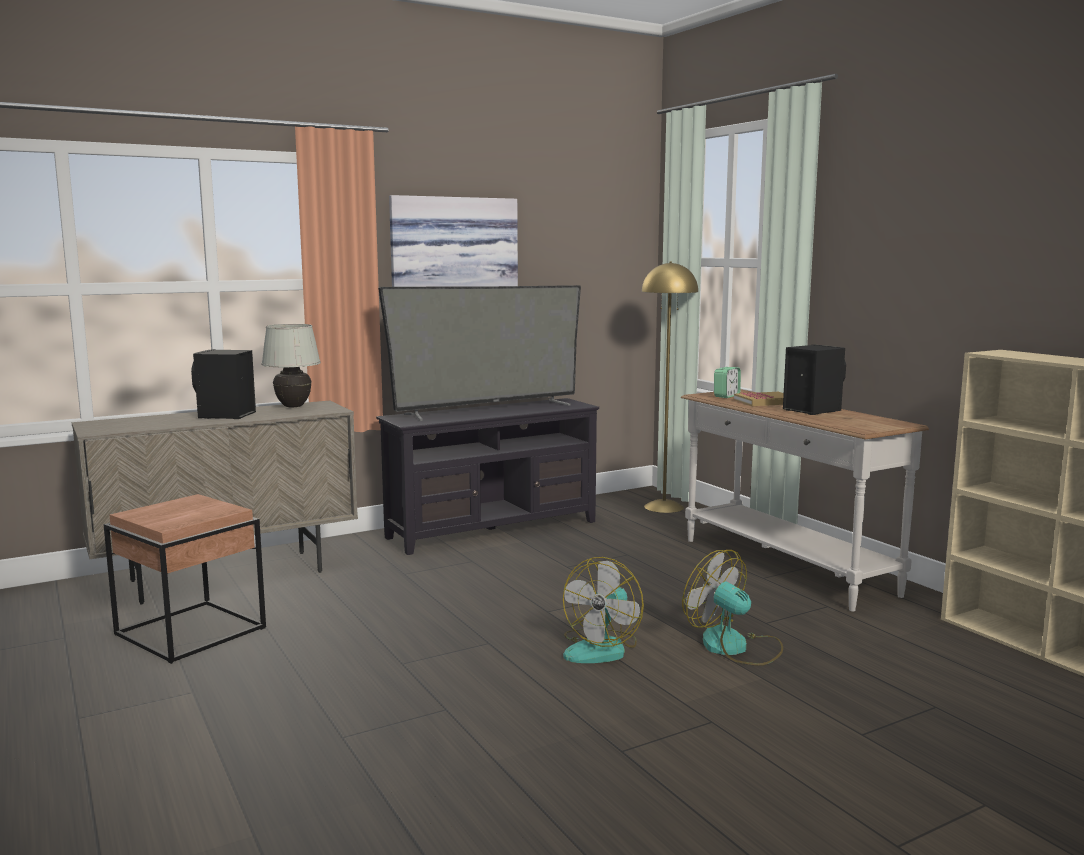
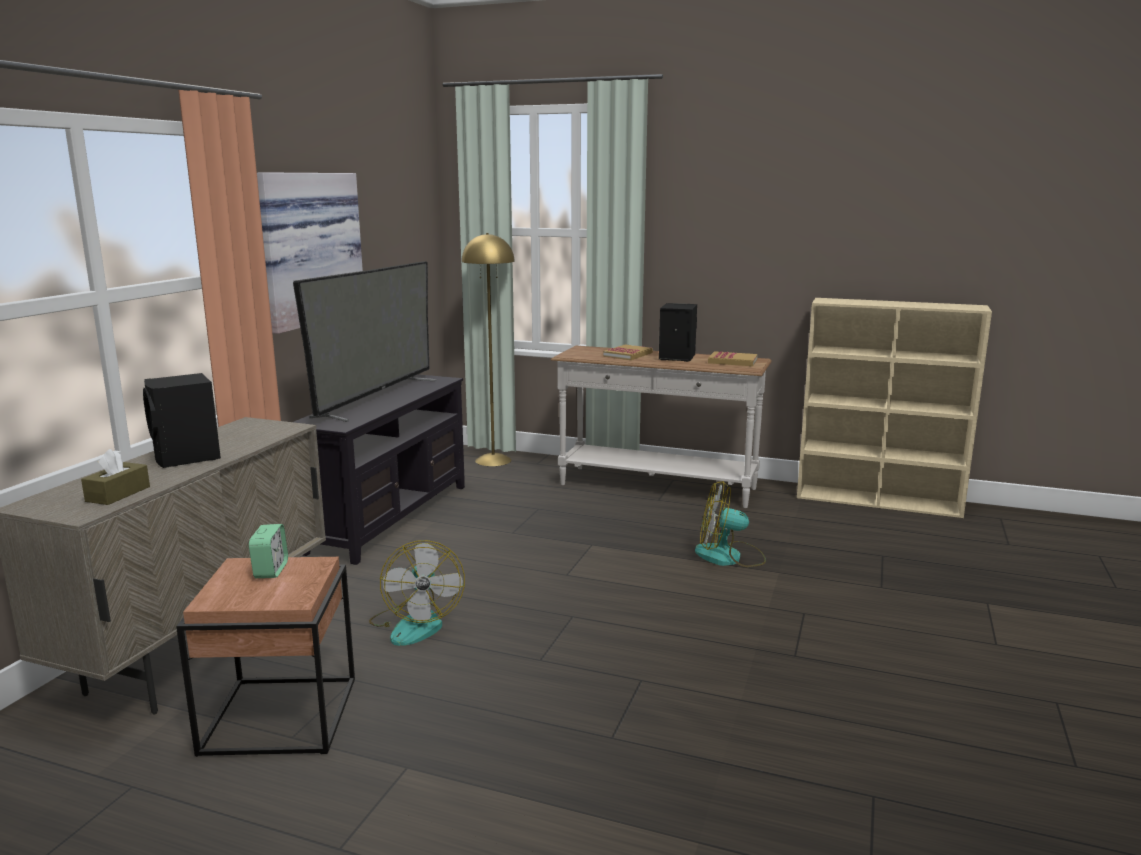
camera: 40 degrees left, 5 degrees up
(138, 426) = (118, 494): none -> brown tissue box
(293, 406) = (231, 432): white table lamp -> none
(602, 648) = (655, 589): fan -> fan (416, 624)
(726, 396) = (587, 353): alarm clock -> alarm clock (271, 570)
(866, 421) = (732, 361): none -> book

